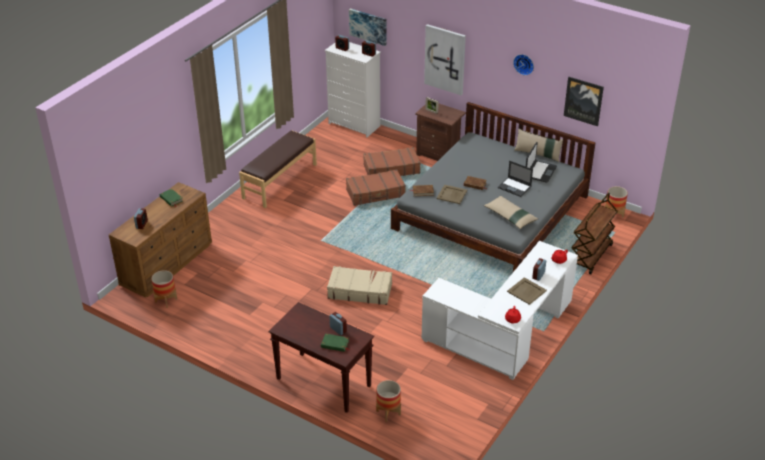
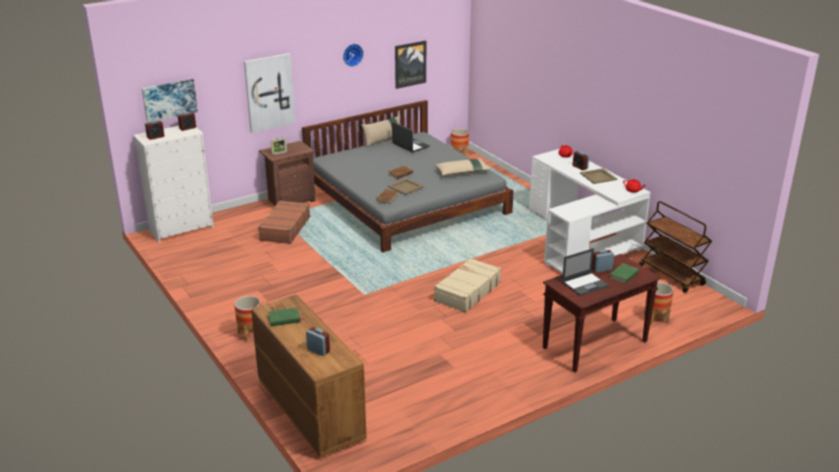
camera: 65 degrees left, 10 degrees down
(166, 300) = (381, 425): planter -> planter (250, 334)
(279, 181) = (229, 295): brown bench -> none
(376, 193) = (316, 246): brown suitcase -> none
(515, 187) = (422, 160): laptop -> laptop (585, 284)
(591, 256) = (505, 178): brown cart -> brown cart (672, 276)

